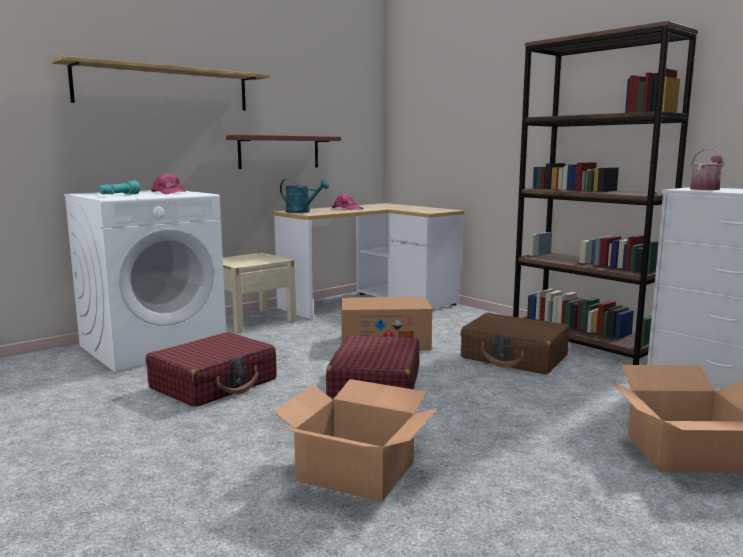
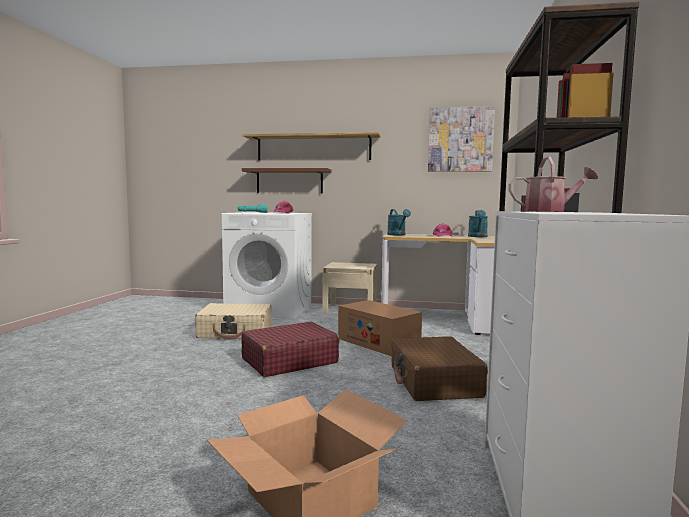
camera: 50 degrees right, 5 degrees down
(214, 384) = (235, 332): red suitcase -> beige suitcase
(279, 152) = (398, 189): brown shelf -> brown shelf (289, 181)
(339, 90) = (460, 139): none -> picture
(356, 471) = (149, 390): cardboard box -> none
(377, 206) = (478, 236): none -> turquoise watering can

